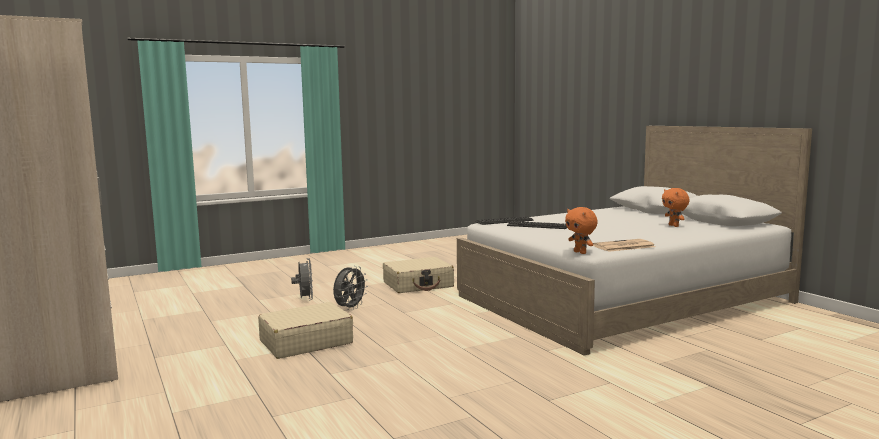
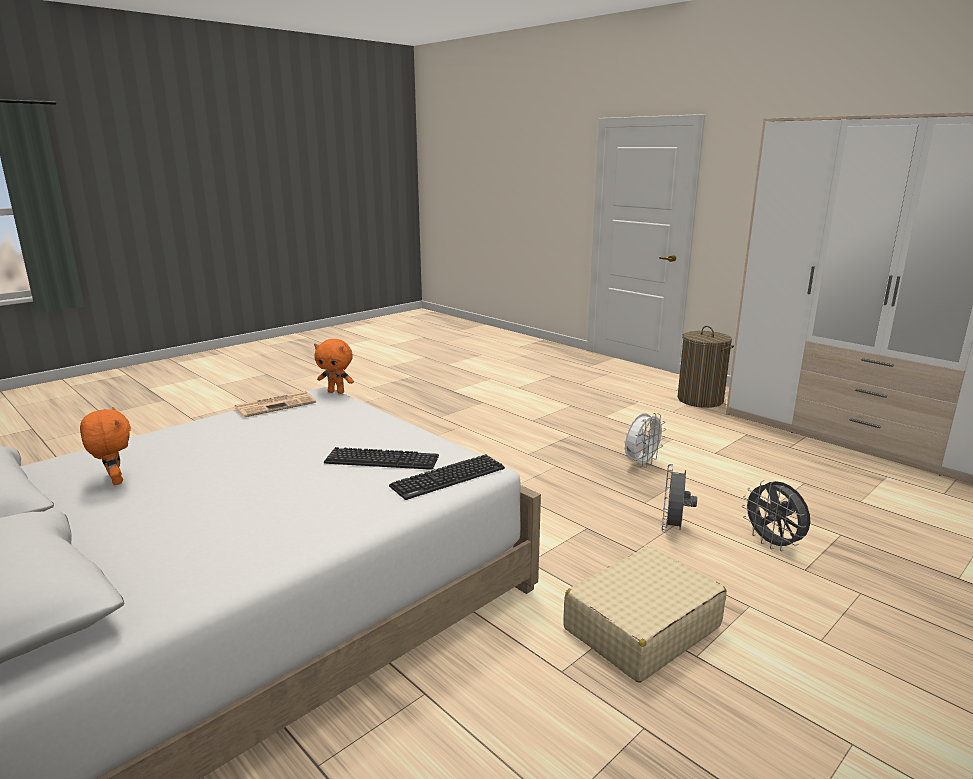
camera: 165 degrees right, 10 degrees up
(88, 406) = (700, 400): none -> laundry basket
(305, 342) = (641, 463): beige suitcase -> white fan
(580, 252) = (336, 392): orange plush toy -> orange plush toy turned 150 degrees clockwise

